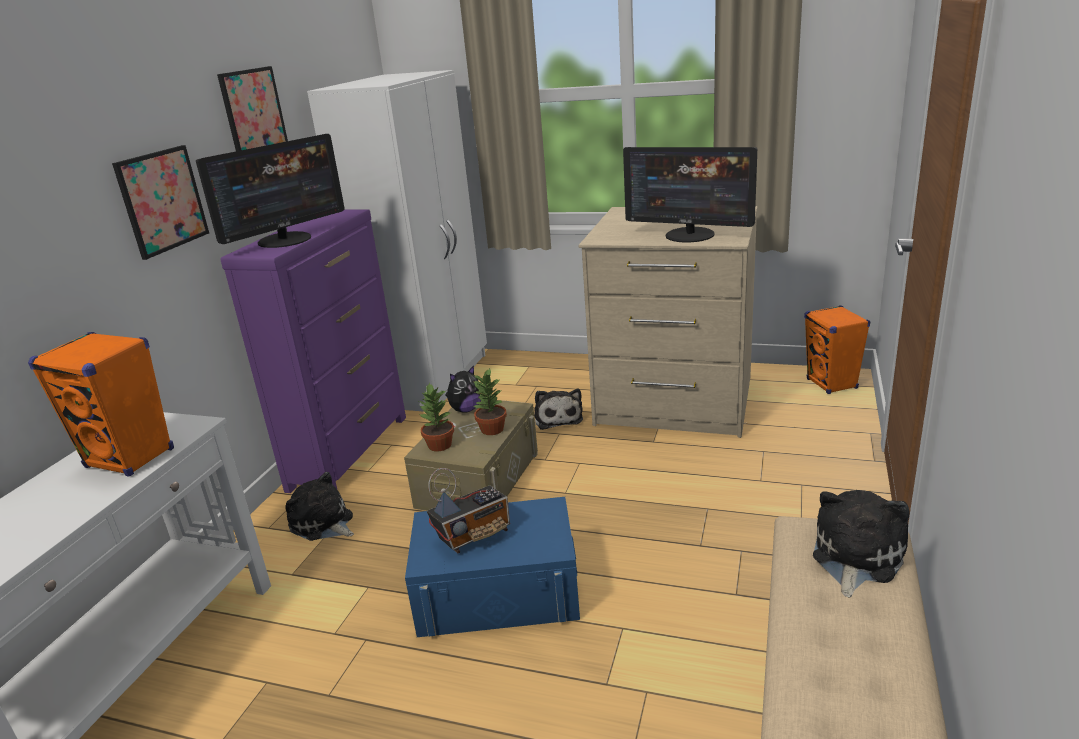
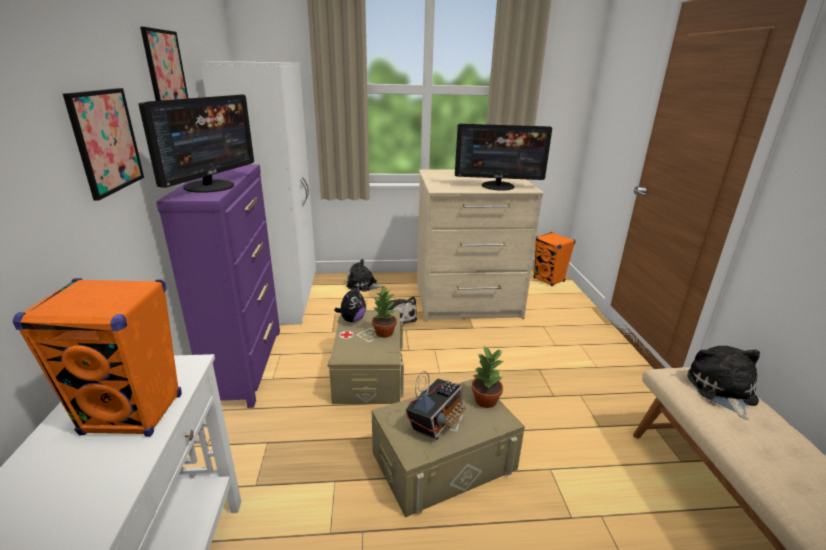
camera: 25 degrees left, 0 degrees up
(323, 524) = (259, 431): plush toy -> plush toy (363, 285)
(439, 445) = (352, 350): potted plant -> potted plant (486, 401)
(498, 592) = (444, 461): blue storage box -> beige storage box

